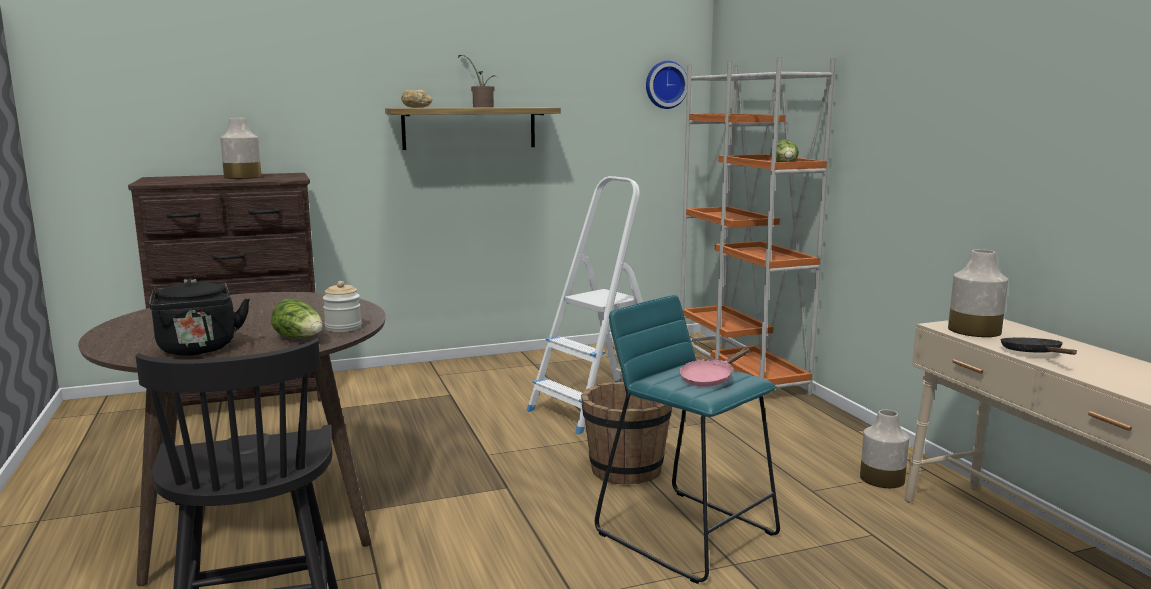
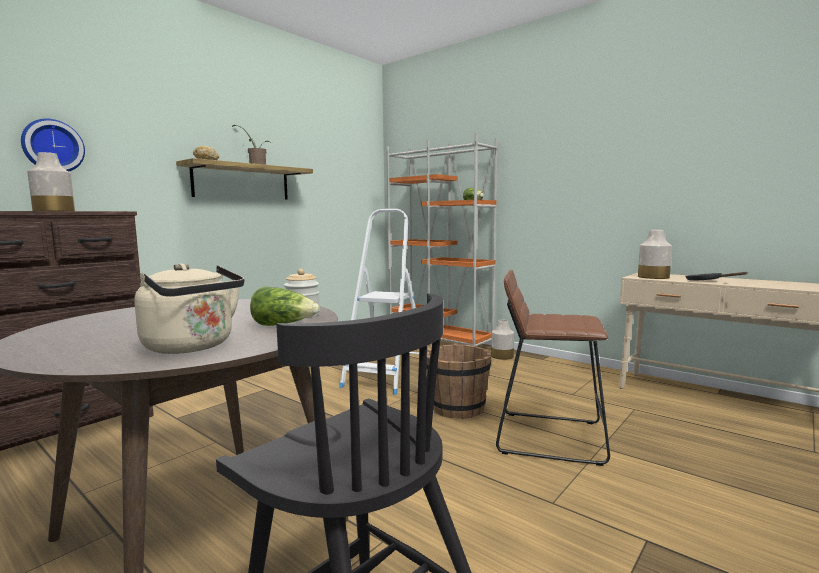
camera: 30 degrees left, 5 degrees down
(198, 350) = (193, 347): black kettle -> beige kettle
(665, 85) = (361, 162): wall clock -> wall clock (52, 146)
(687, 533) = (549, 436): turquoise stool -> brown stool
(710, 379) = (568, 319): pink frying pan -> none
(882, 478) = (592, 379): beige vase -> beige vase (502, 356)

